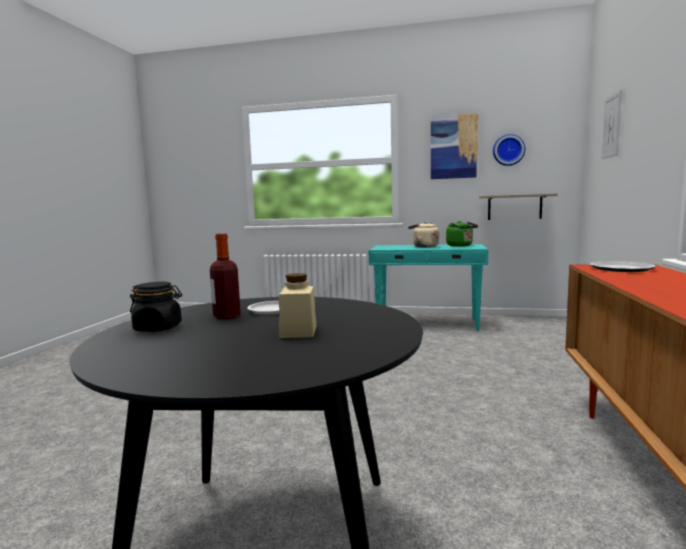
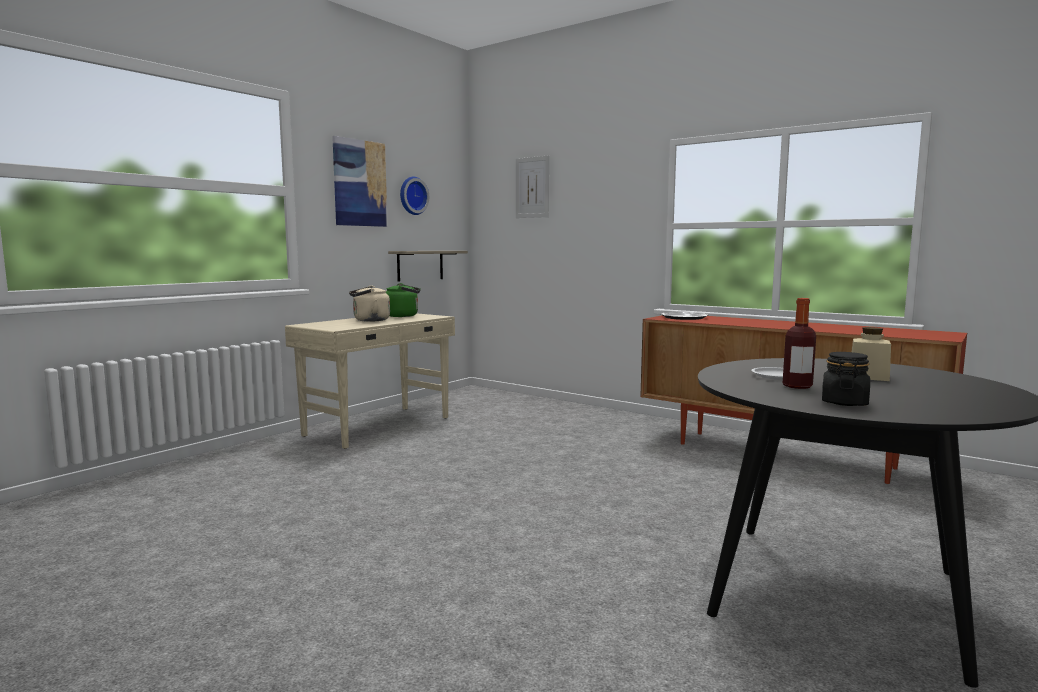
camera: 65 degrees left, 0 degrees up
(428, 323) = (378, 426): turquoise console table -> beige console table

